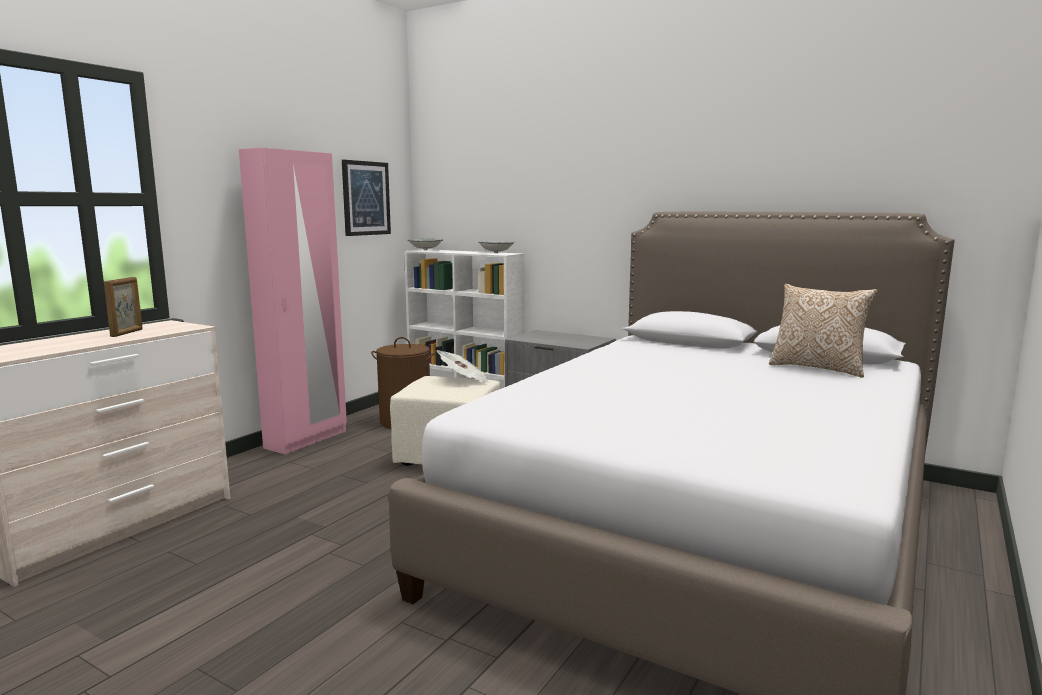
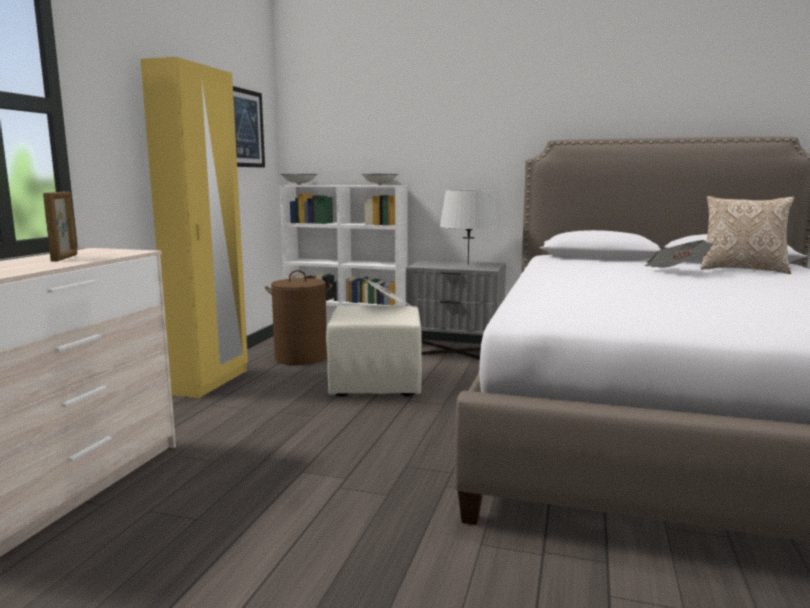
camera: 15 degrees left, 0 degrees up
(307, 440) = (211, 382): pink wardrobe -> yellow wardrobe
(571, 339) = (468, 264): none -> grey table lamp
(734, 366) = (676, 272): none -> newspaper

